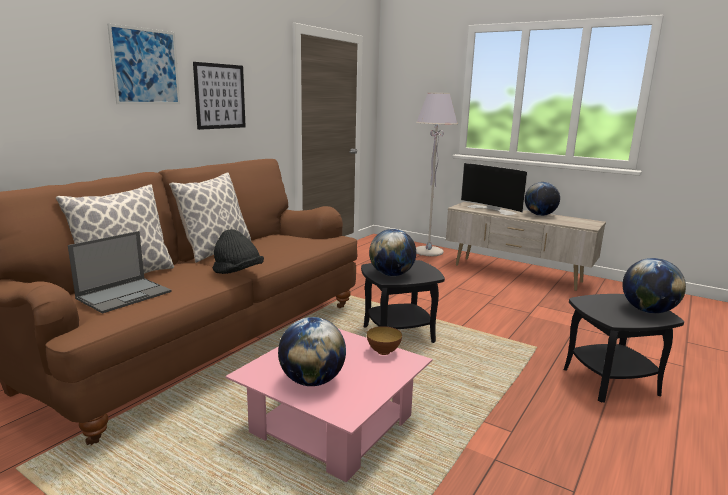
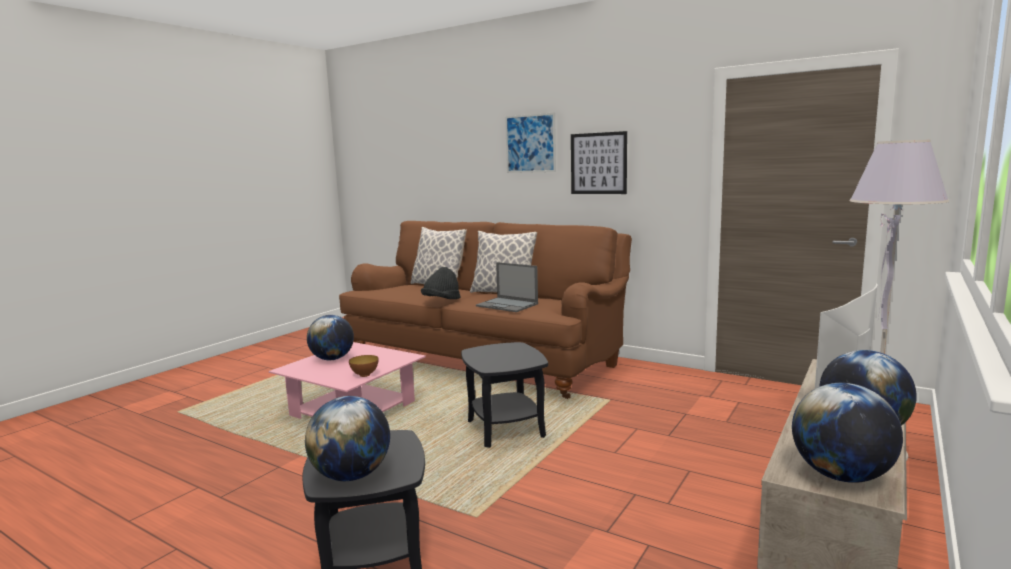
camera: 90 degrees right, 5 degrees down
(125, 295) = (400, 288): laptop -> laptop (507, 305)
(391, 274) = (489, 352): globe -> globe (841, 476)

